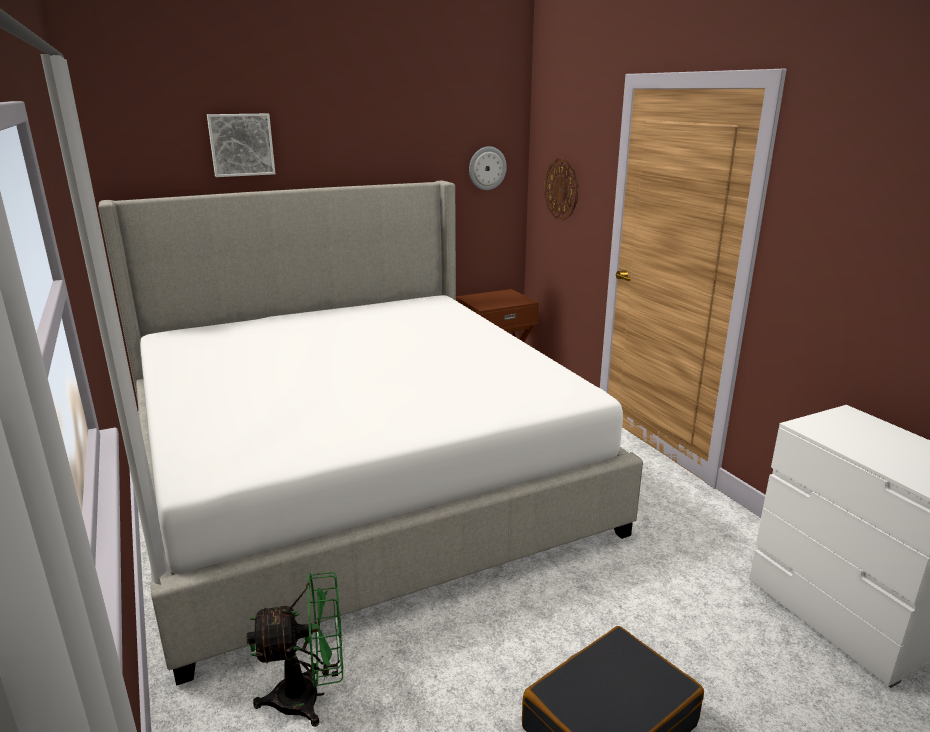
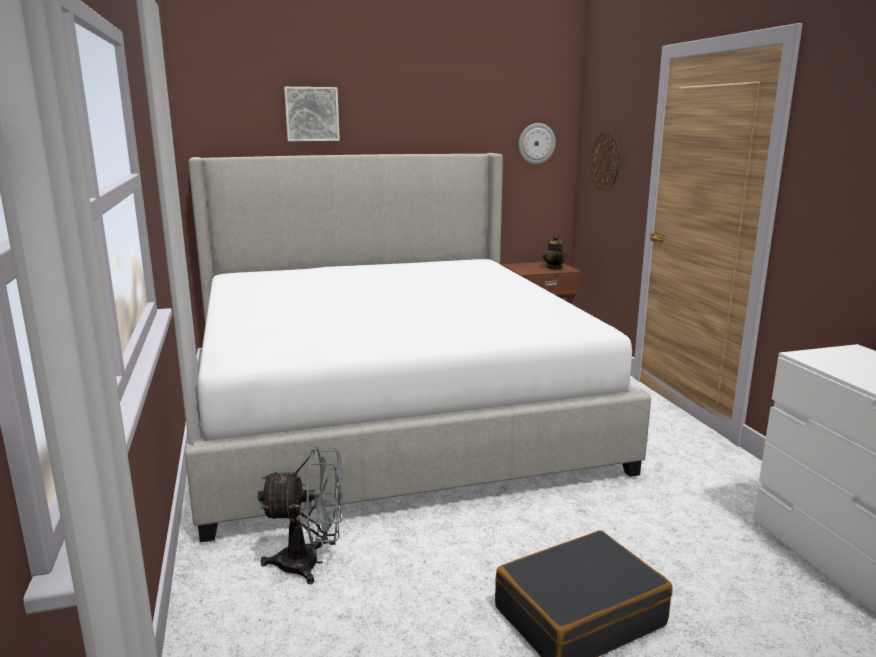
camera: 10 degrees right, 5 degrees down
(310, 697) = (310, 563): green fan -> grey fan
(511, 299) = (554, 267): none -> teapot

